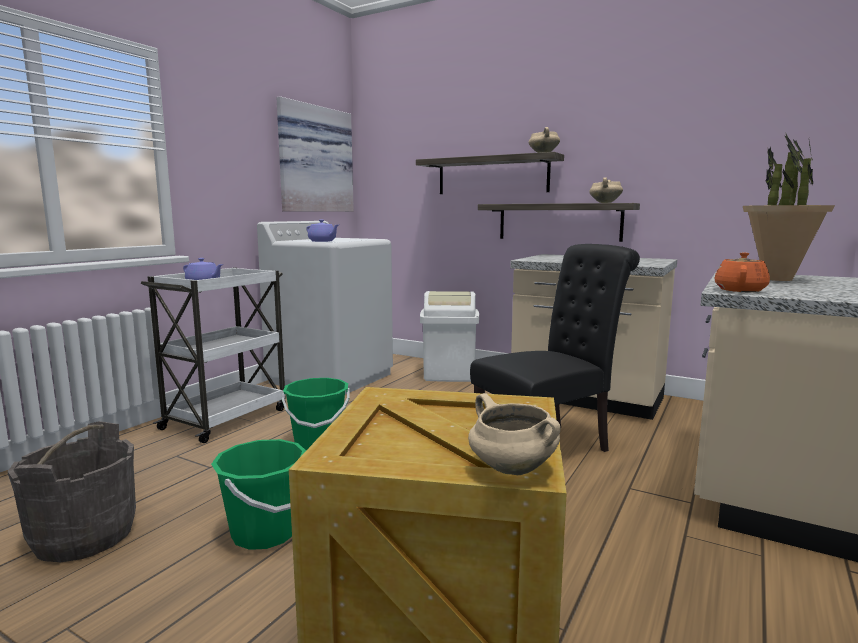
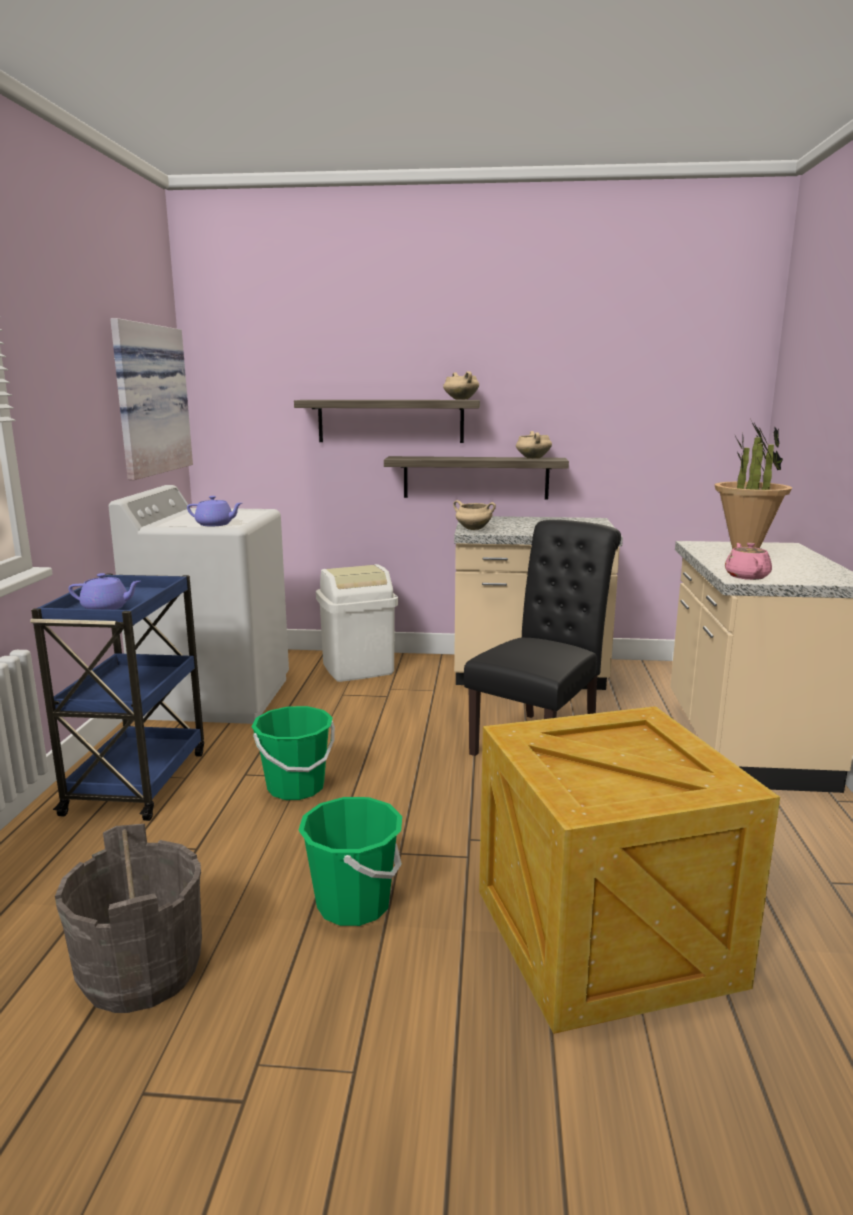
camera: 25 degrees left, 5 degrees up
(227, 418) = (138, 780): white cart -> blue cart
(510, 469) = (721, 786): beige cooking pot -> beige cooking pot (473, 529)
(740, 290) = (746, 576): orange teapot -> pink teapot

